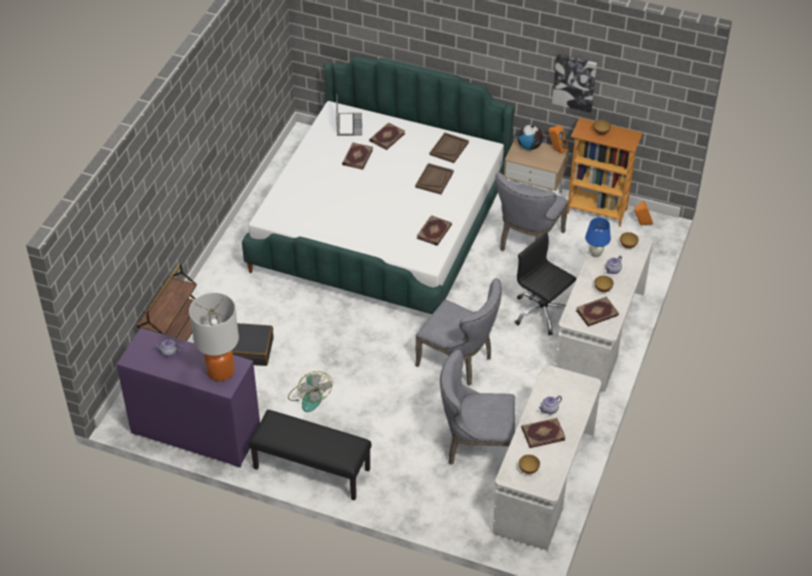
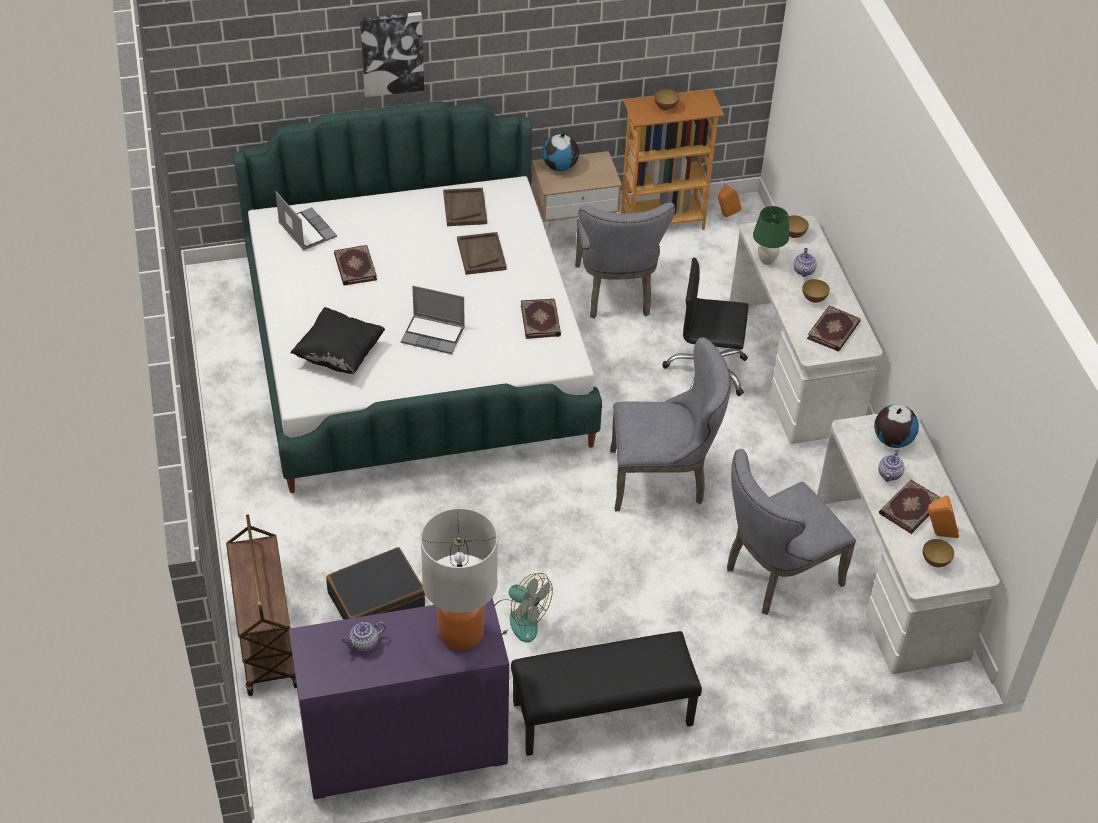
camera: 35 degrees left, 0 degrees up
(306, 202) = (339, 355): none -> black pillow
(367, 214) = (434, 335): none -> laptop
(386, 137) = (371, 226): book -> none
(556, 150) = (595, 157): orange speaker -> orange speaker (938, 534)
(570, 392) = (892, 440): none -> globe
(574, 82) = (610, 51): picture -> picture (392, 53)
(595, 254) = (766, 260): blue table lamp -> green table lamp

